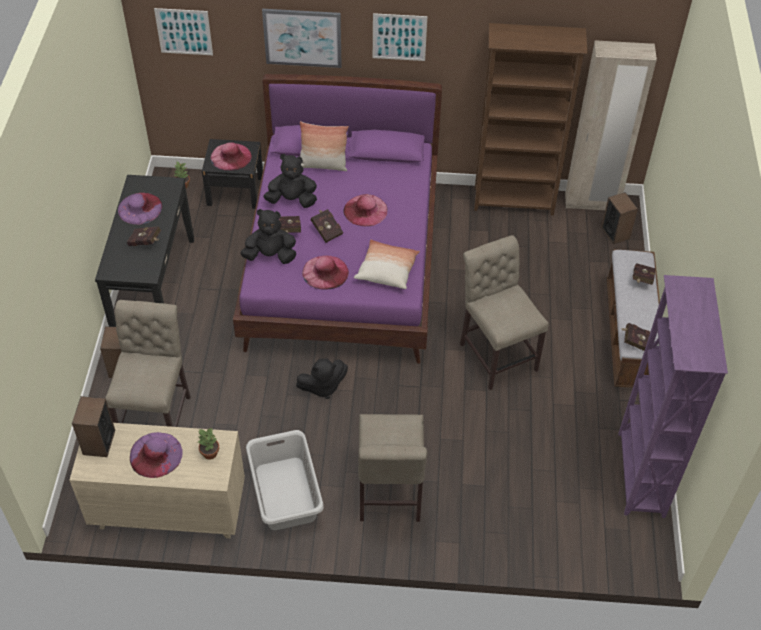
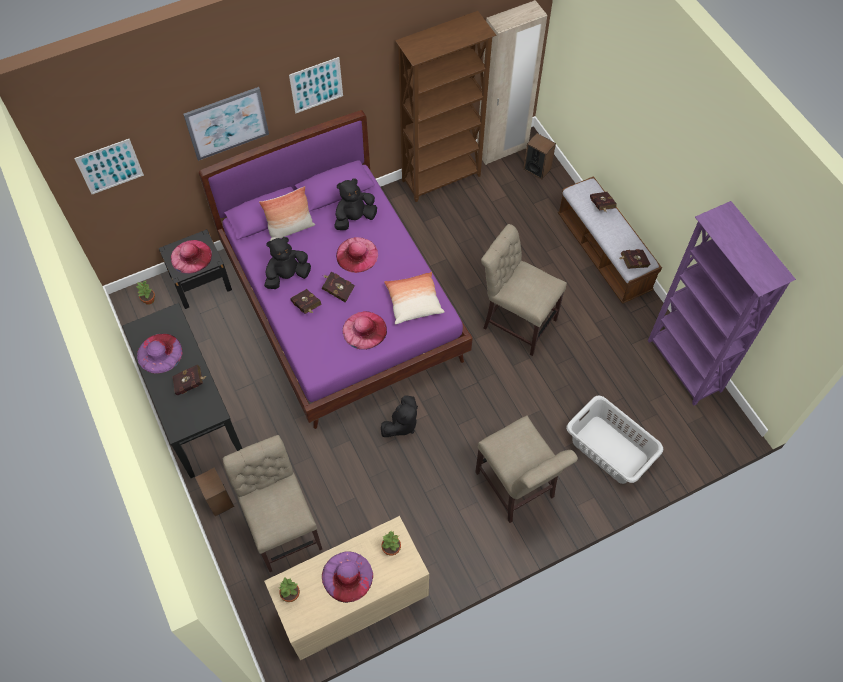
camera: 30 degrees left, 10 degrees up
(99, 442) = (290, 594): speaker -> potted plant
(270, 256) = (307, 338): black plush toy -> black plush toy (354, 218)
(285, 494) = (436, 534): grey laundry basket -> grey laundry basket (609, 450)

